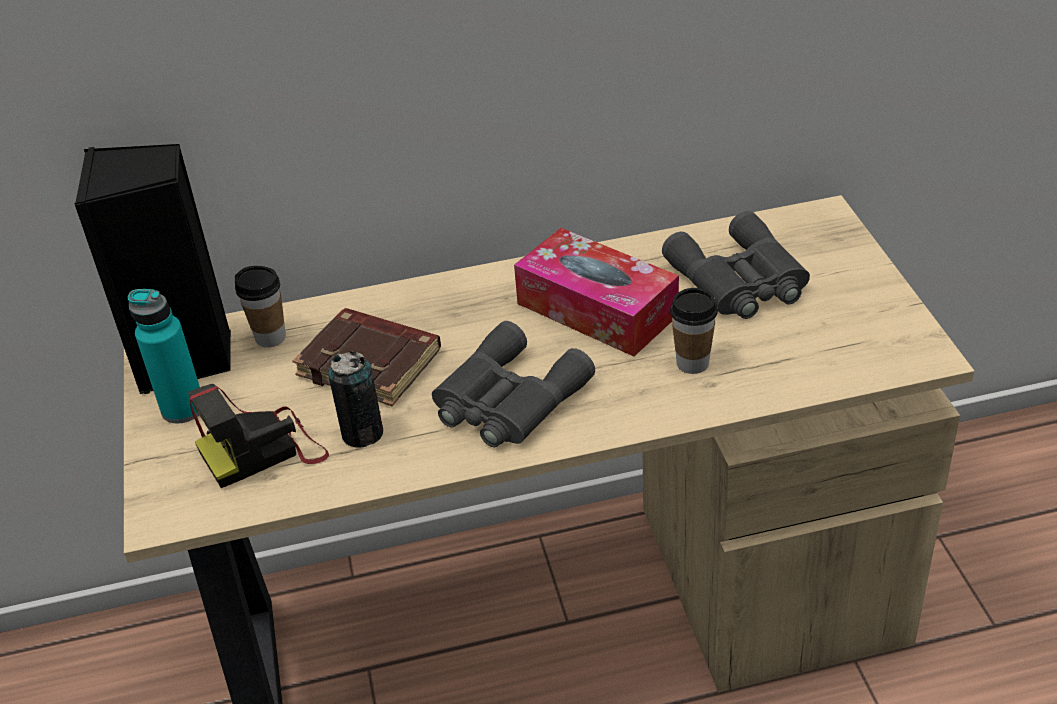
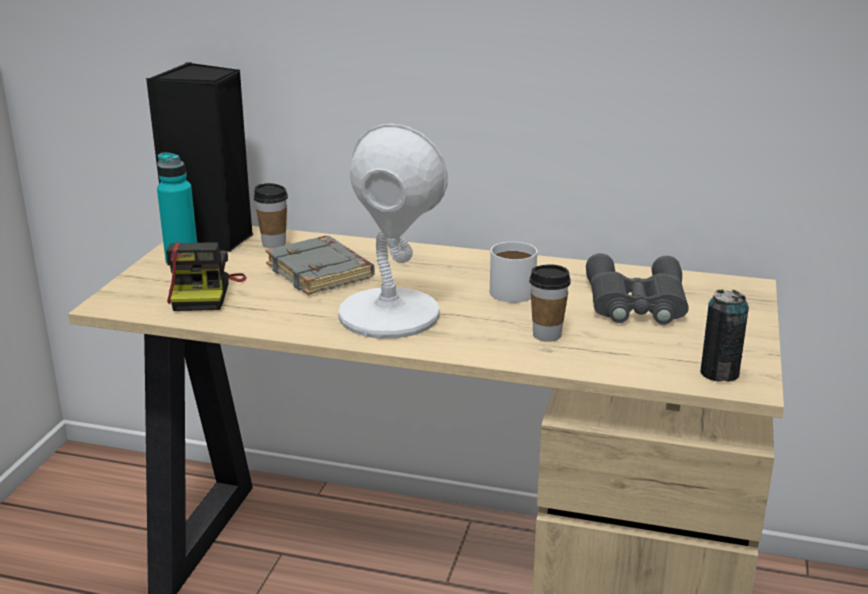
camera: 25 degrees right, 15 degrees down
(264, 450) = (205, 293): camera -> camera turned 90 degrees counterclockwise
(362, 433) = (274, 303): can -> can (719, 373)
(372, 363) = (321, 272): brown book -> grey book
(506, 401) = (388, 315): grey binoculars -> white table lamp
(597, 309) = (507, 288): tissue box -> white mug

